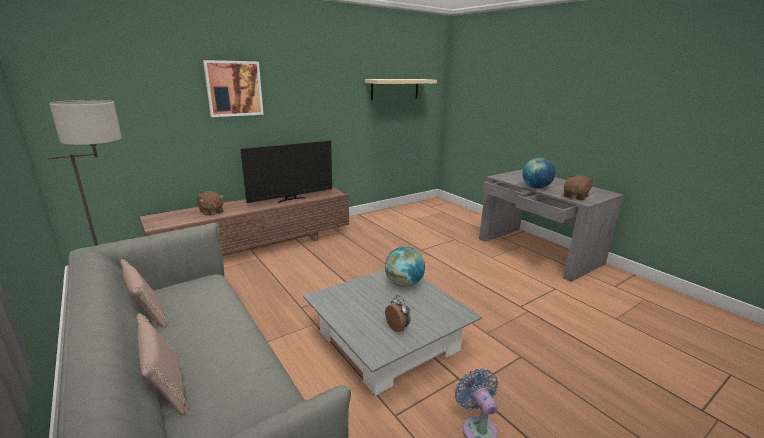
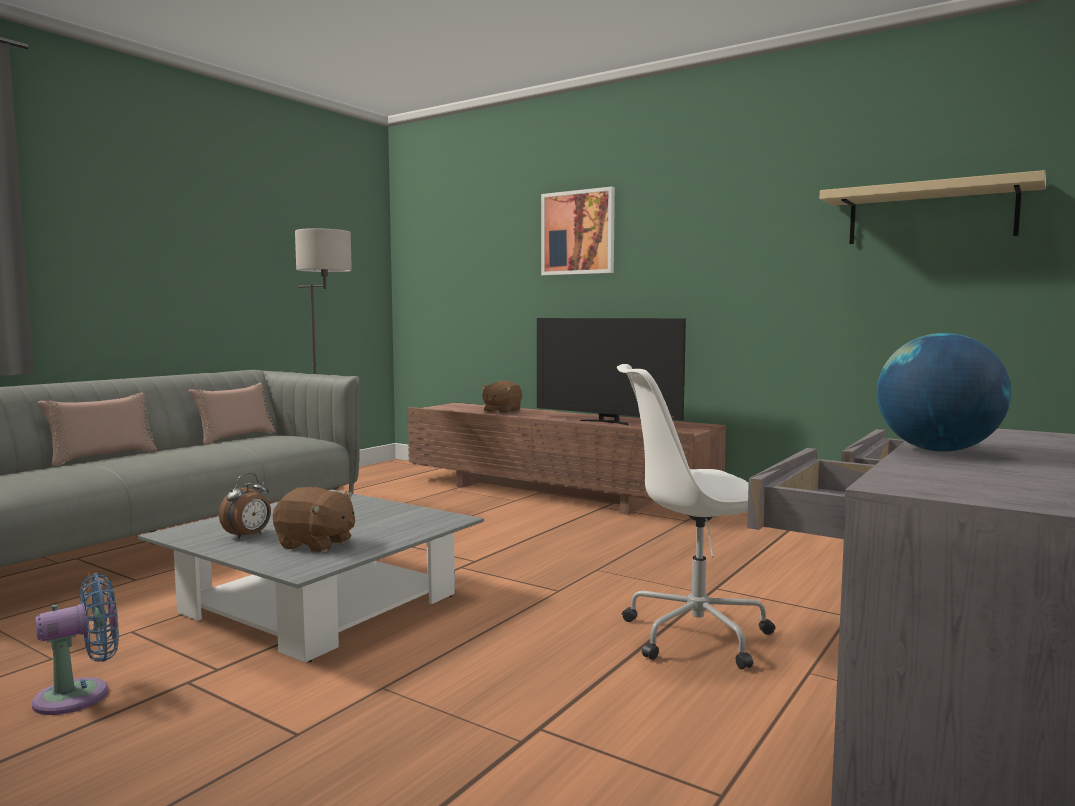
camera: 70 degrees right, 15 degrees down
(404, 284) = (399, 526): globe -> none
(461, 265) = (692, 636): none -> white office chair
(575, 197) = (946, 479): brown plush toy -> brown plush toy (316, 544)

